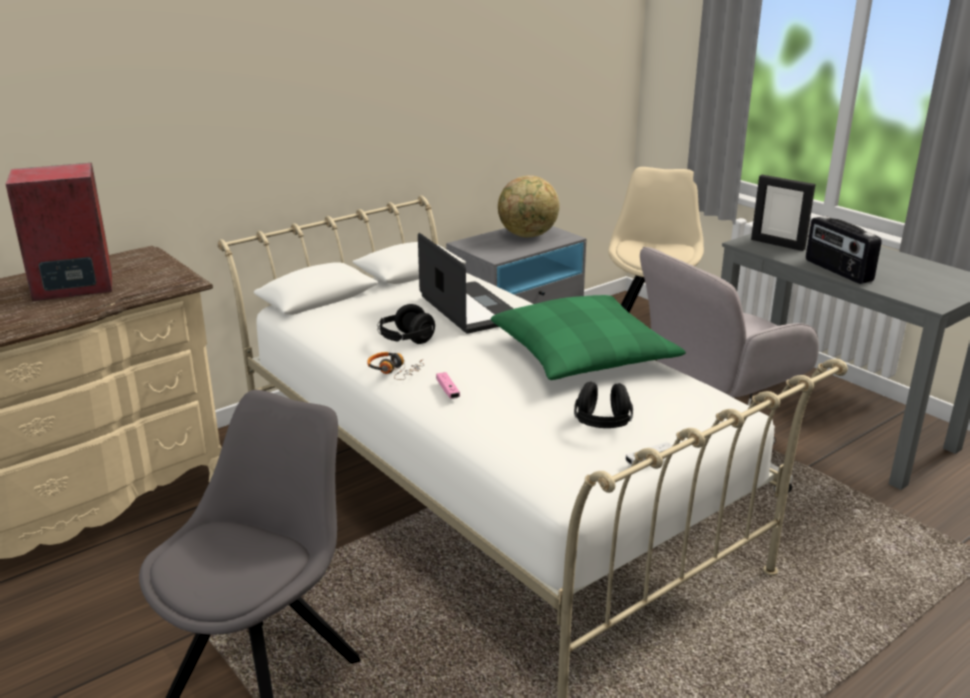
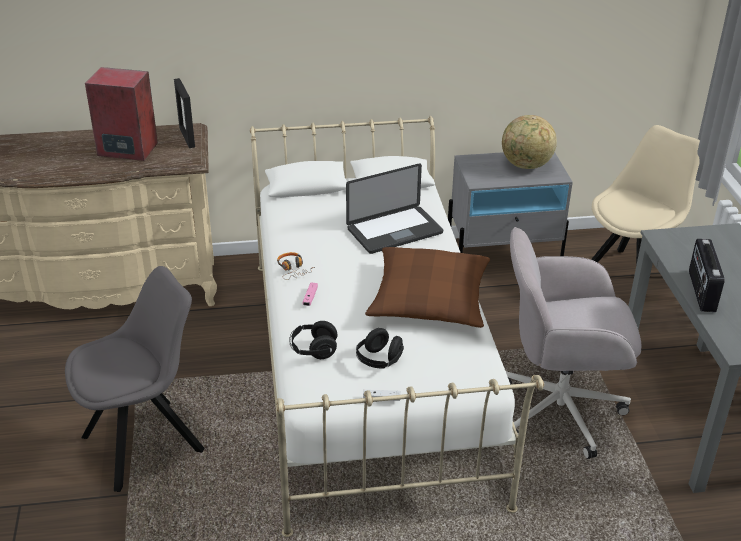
camera: 30 degrees right, 10 degrees up
(405, 340) = (324, 245): black headphones -> black headphones (313, 350)
(470, 309) = (394, 231): laptop -> laptop turned 60 degrees clockwise
(583, 355) = (429, 299): green pillow -> brown pillow
(778, 244) = (688, 246): picture frame -> picture frame (188, 137)

